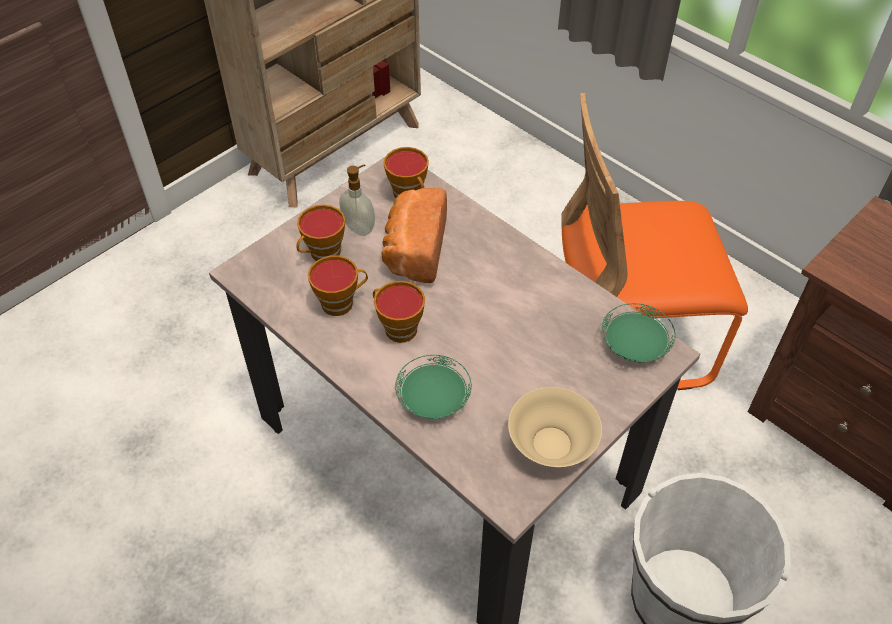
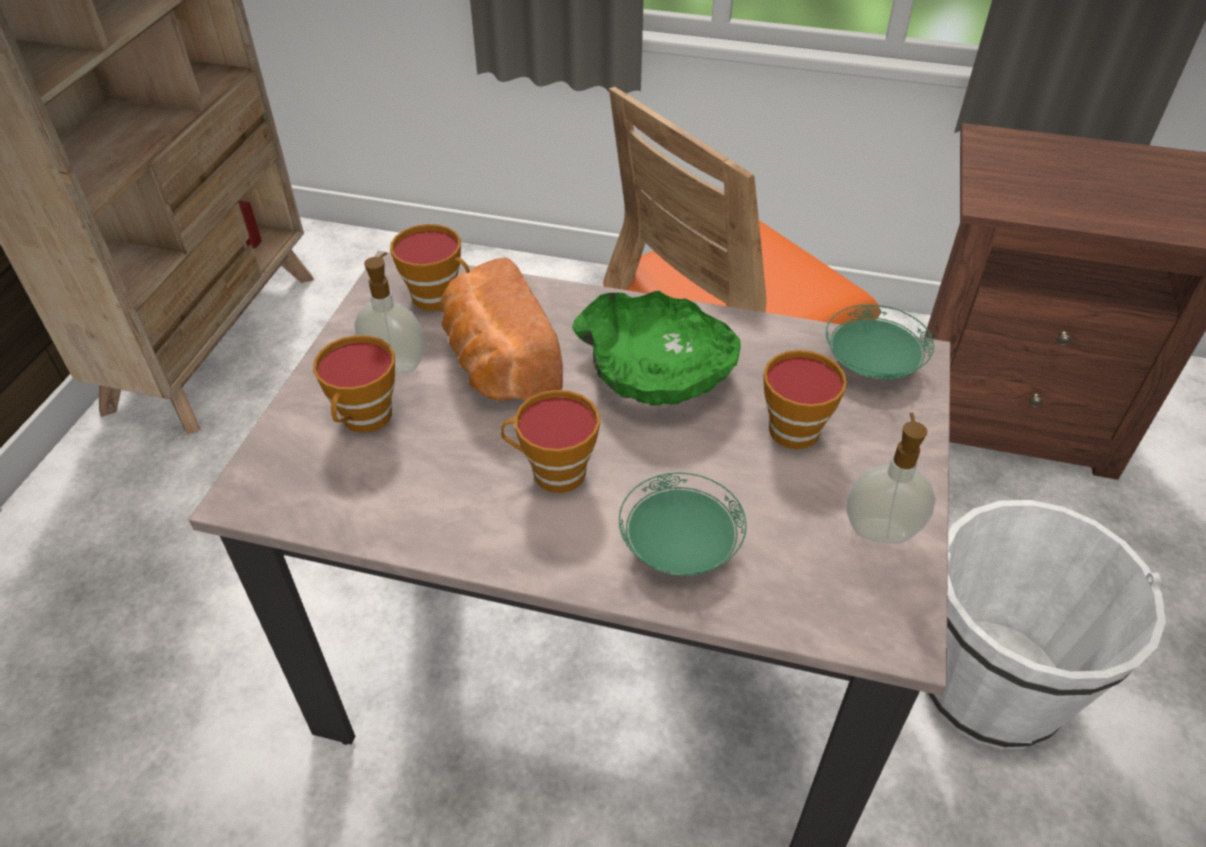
camera: 30 degrees left, 5 degrees down
(341, 302) = (441, 473): cup -> cup (797, 426)
(499, 292) = (655, 369): none -> green bowl
(550, 444) = (880, 530): beige bowl -> soap dispenser

